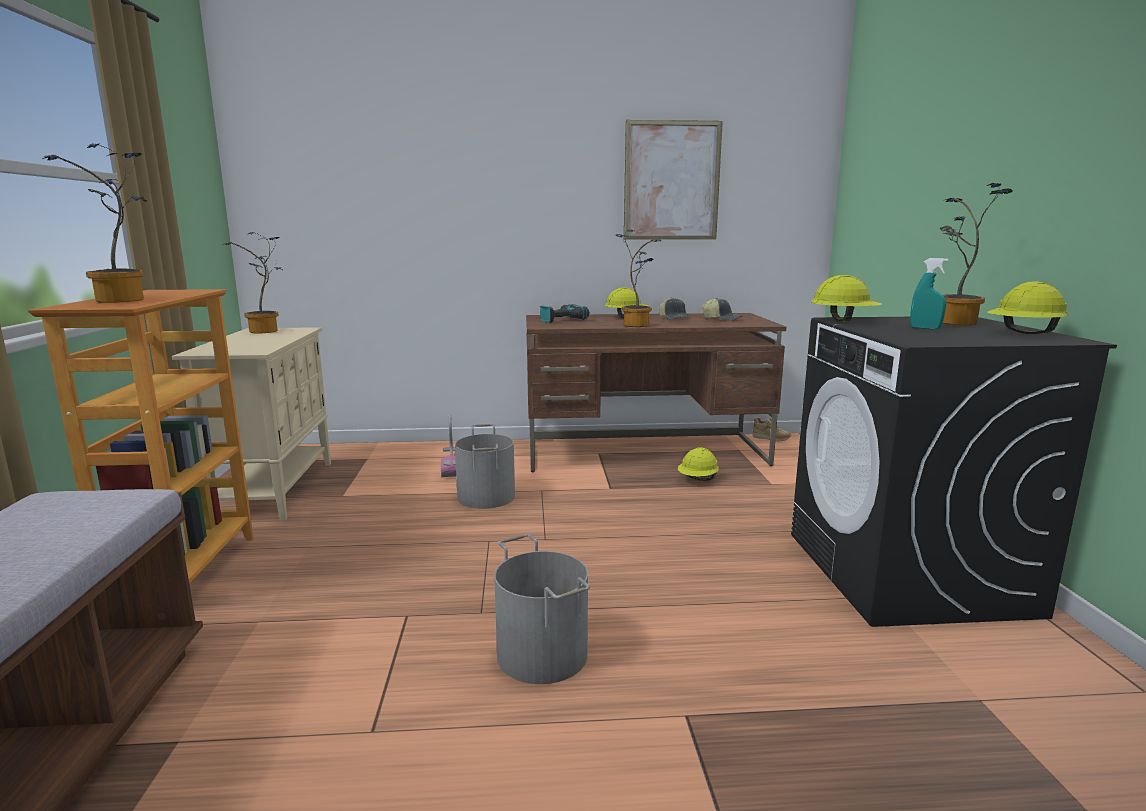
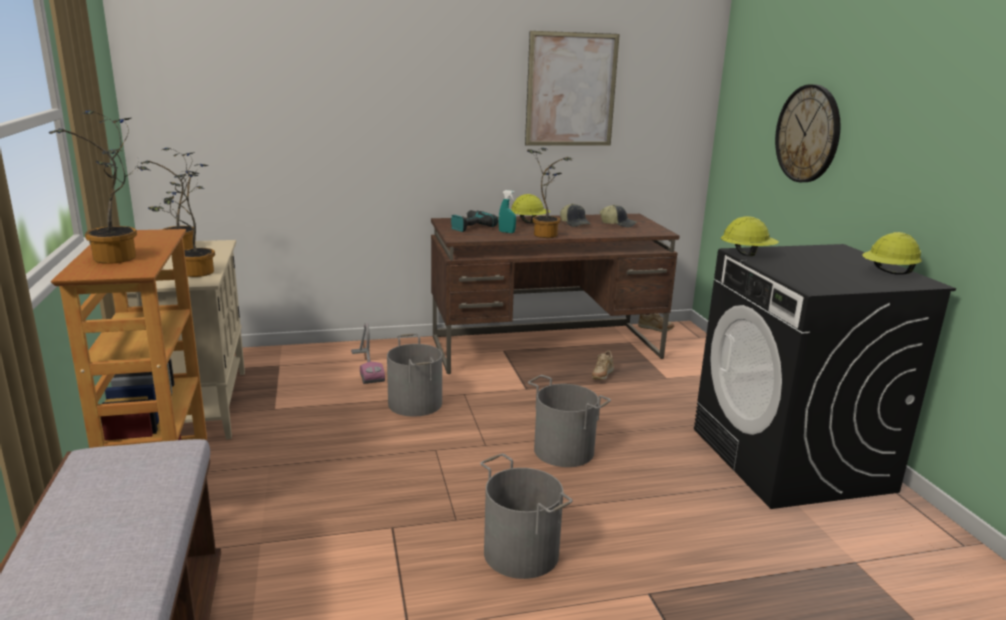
camera: 10 degrees left, 5 degrees up
(630, 549) = (563, 451): none -> grey bucket
(697, 480) = (601, 376): yellow hard hat -> beige shoe
(925, 328) = (814, 266): turquoise spray bottle -> turquoise spray bottle (506, 232)
(929, 201) = (808, 134): none -> wall clock
(953, 323) = (832, 257): potted plant -> potted plant (193, 273)

